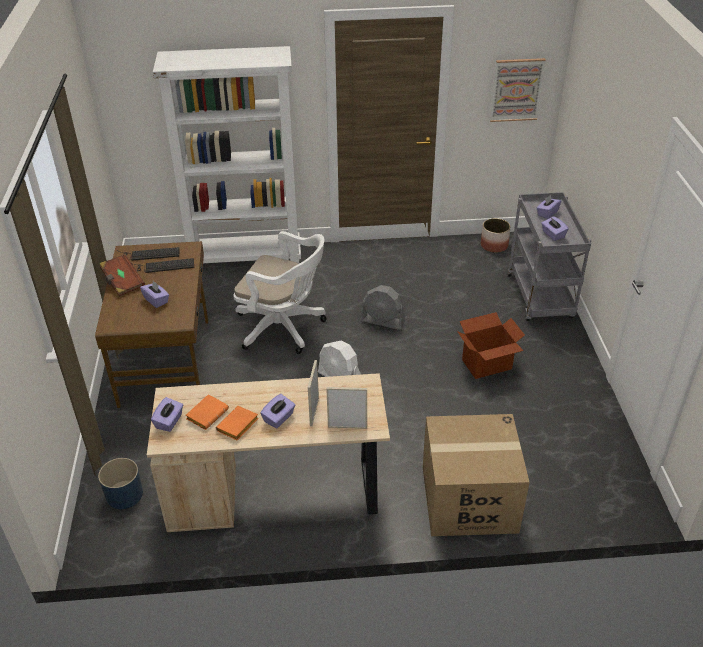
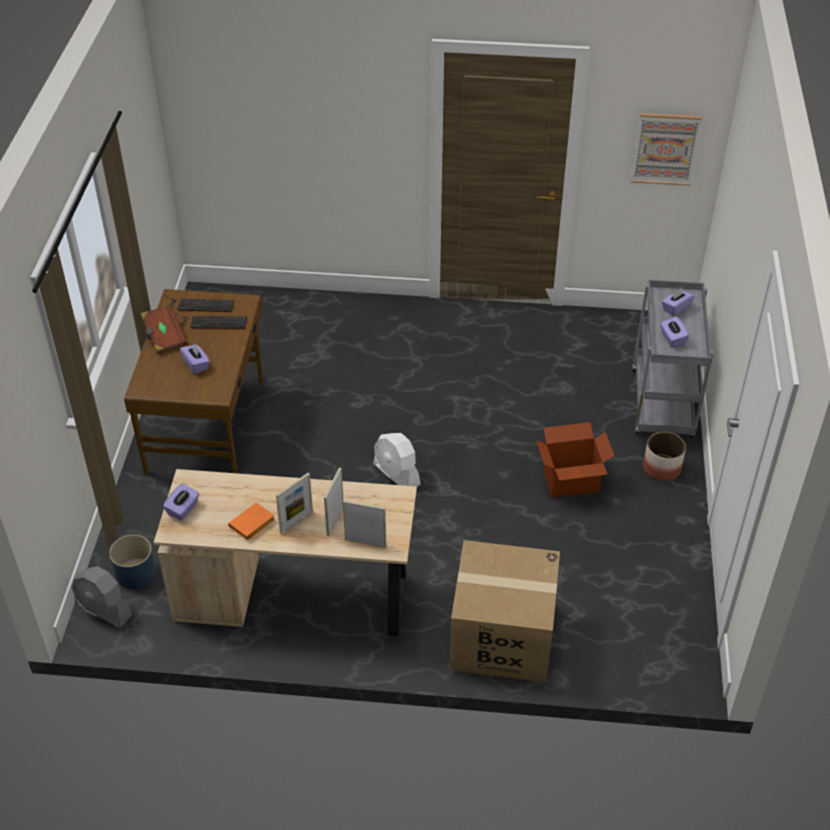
camera: 10 degrees right, 5 degrees up
(207, 414) = (223, 506): orange book -> none
(246, 260) = (323, 308): white bookcase -> none
(279, 418) = (296, 522): purple tissue box -> picture frame
(284, 328) = (347, 403): white office chair -> none
(382, 321) = (464, 410): grey fan -> grey fan (103, 610)
(494, 245) = (628, 327): planter -> planter (662, 468)

